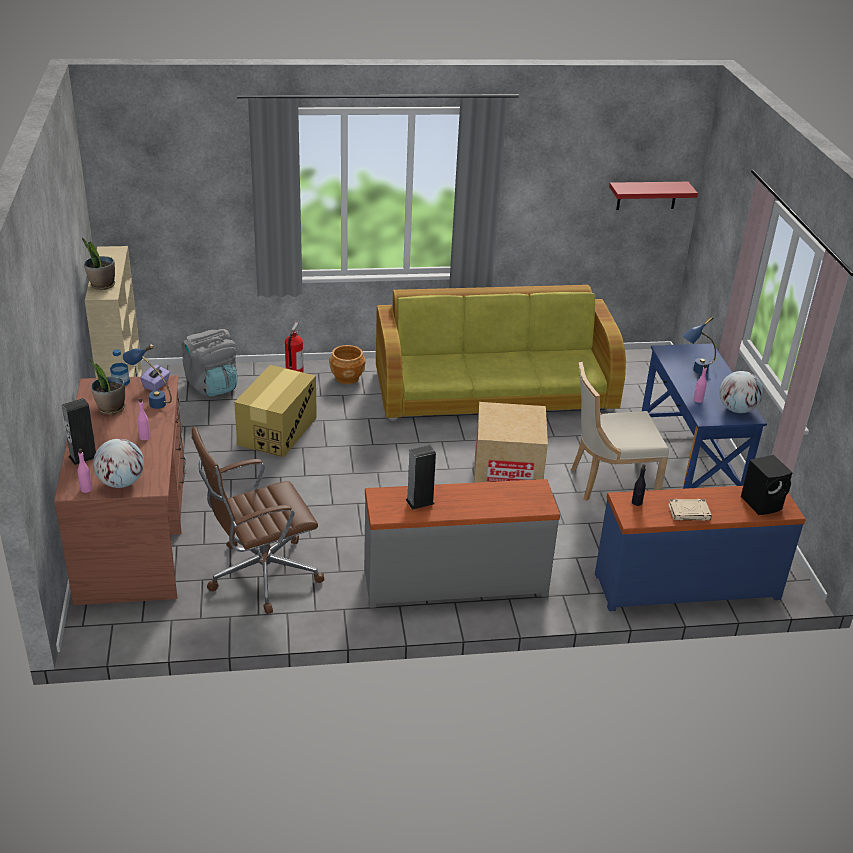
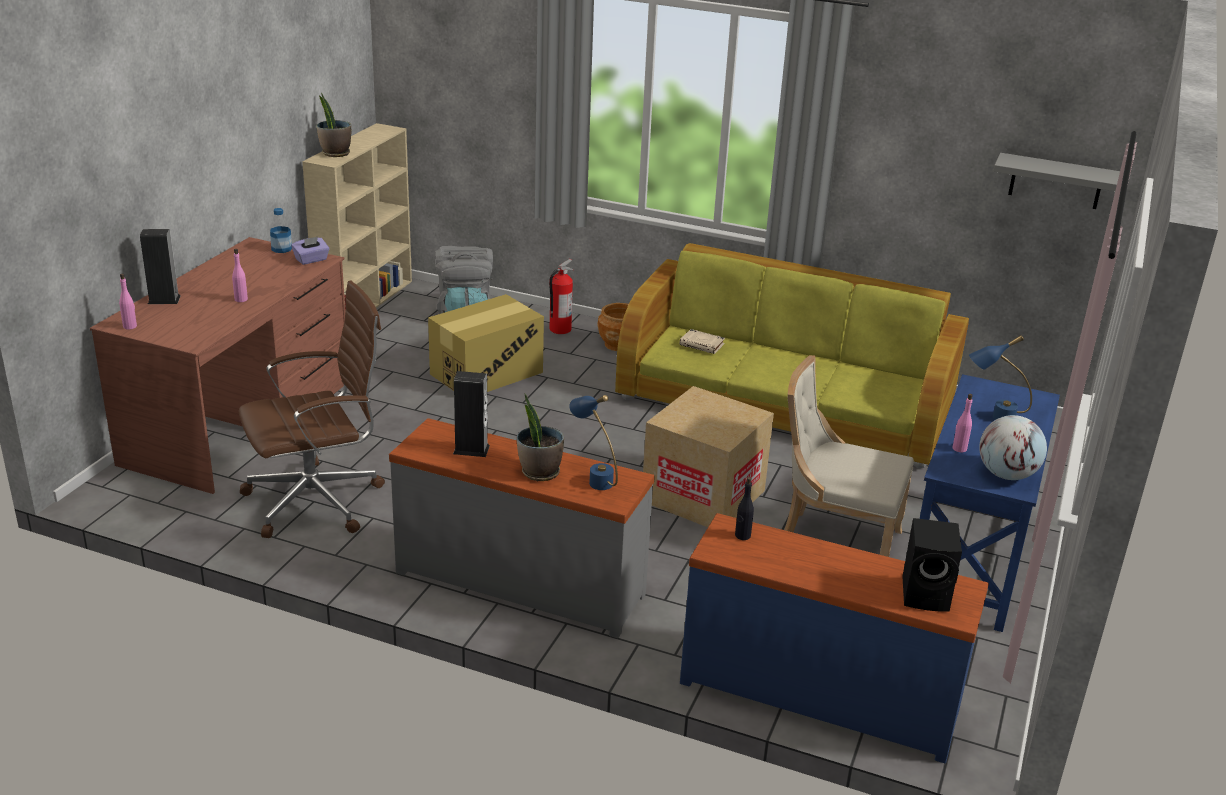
camera: 30 degrees right, 5 degrees down
(111, 408) = (242, 268): potted plant -> potted plant (539, 472)
(121, 483) = (168, 330): globe -> none
(151, 402) = (287, 272): blue table lamp -> blue table lamp (594, 478)
(260, 574) = (318, 500): brown office chair -> brown office chair turned 150 degrees clockwise
(647, 195) = (1056, 181): red shelf -> grey shelf
(689, 512) = (804, 570): beige book -> beige book (702, 344)

